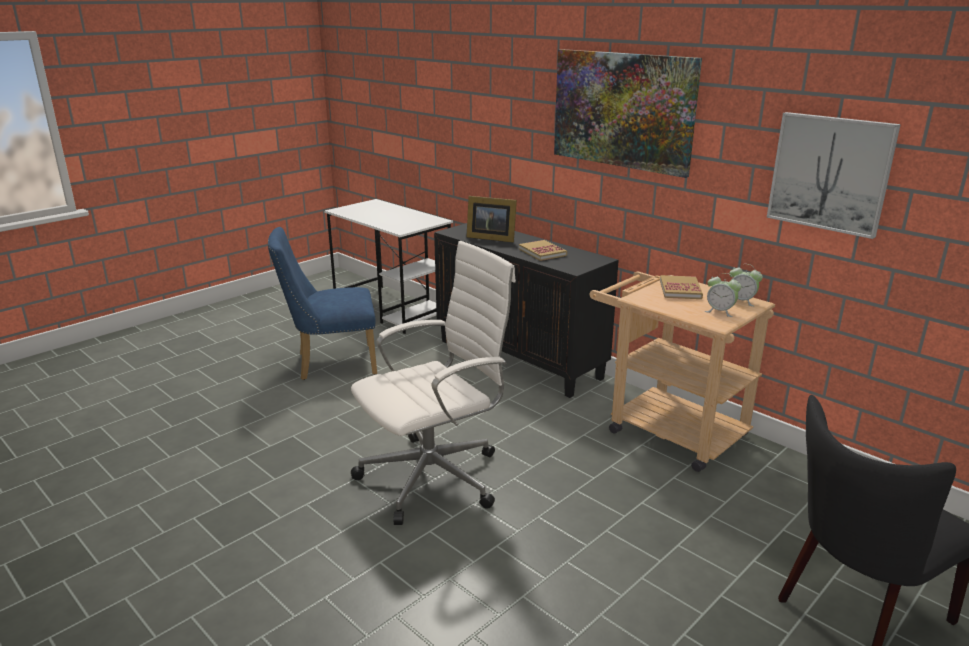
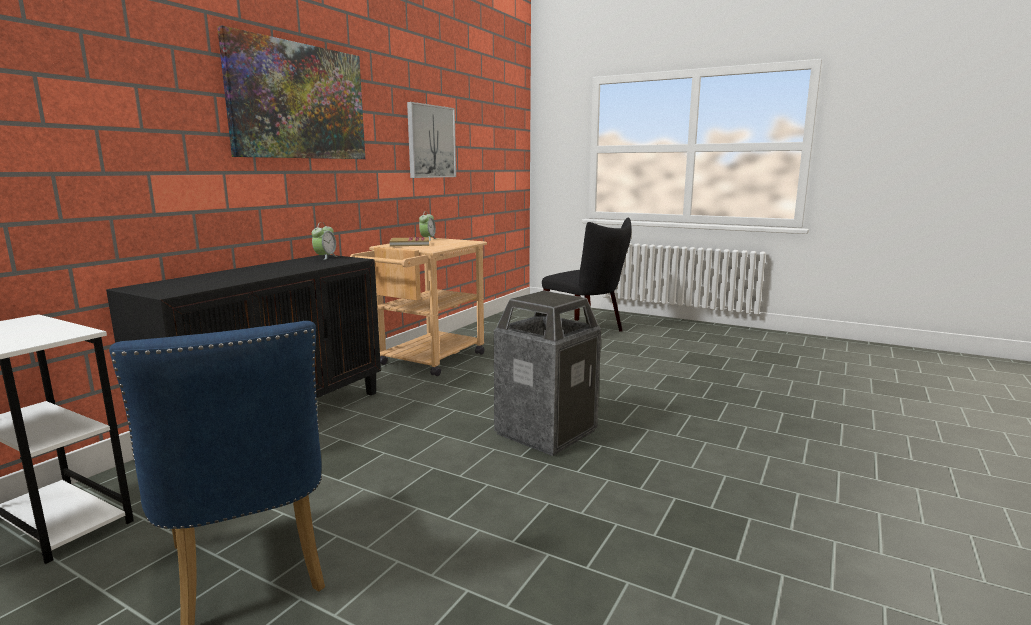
camera: 105 degrees left, 10 degrees down
(435, 477) = (546, 432): white office chair -> trash can
(490, 238) = (219, 280): picture frame -> none
(542, 252) = (294, 266): book -> none
(720, 311) = (450, 241): alarm clock -> alarm clock (325, 257)

